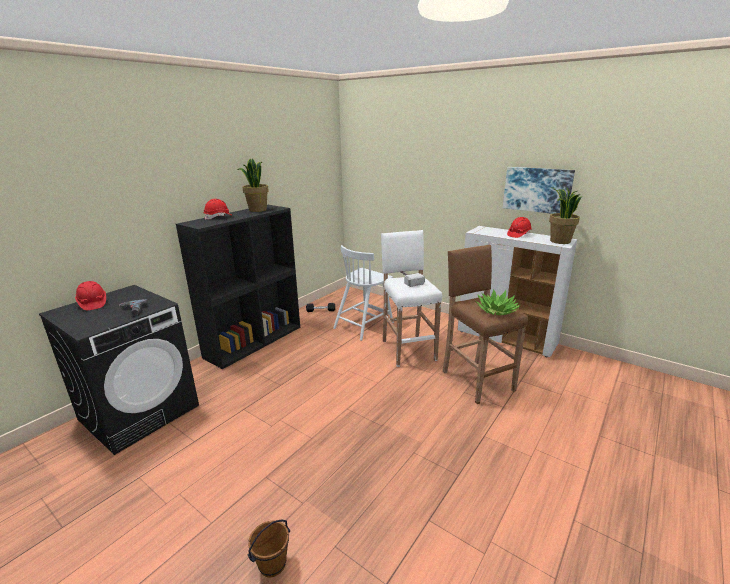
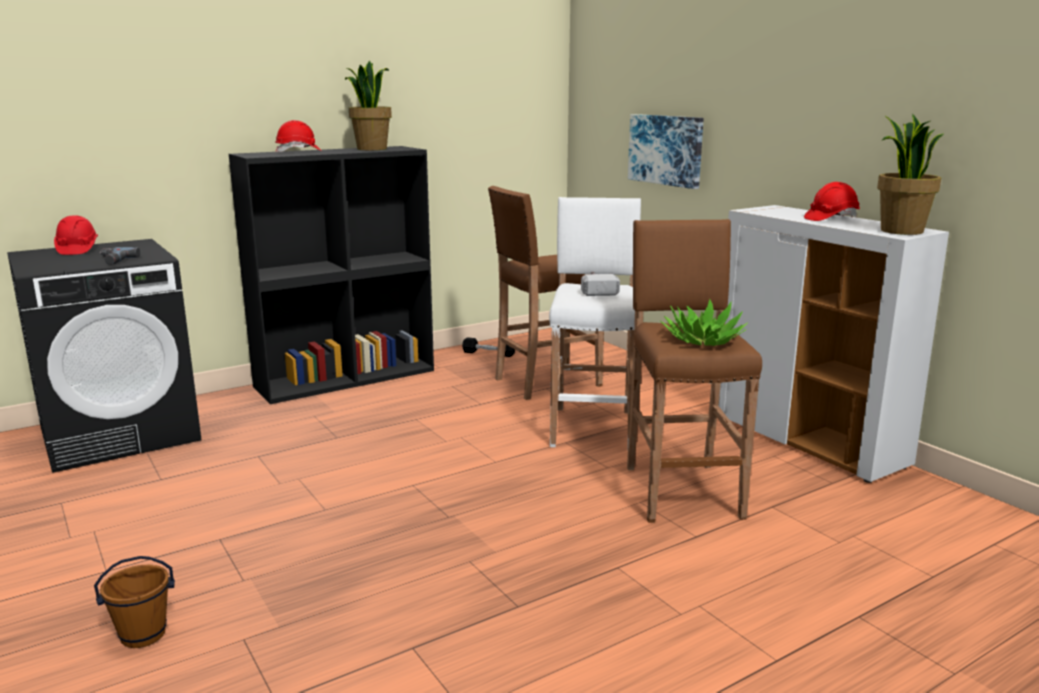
camera: 20 degrees right, 5 degrees down
(364, 325) = (545, 382): white chair -> brown stool
(537, 190) = (877, 128): picture -> picture (666, 150)

